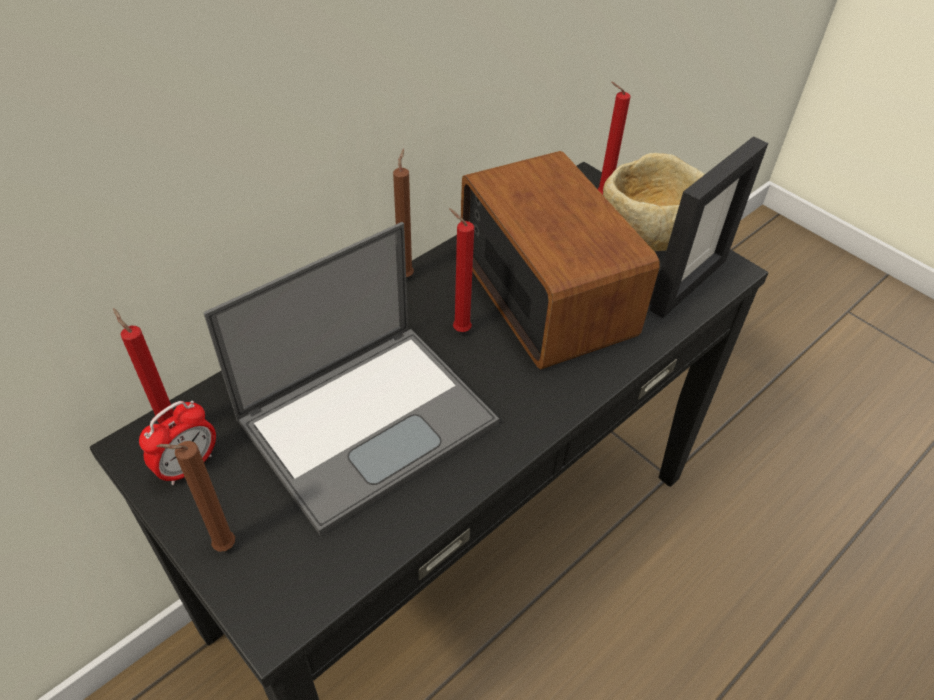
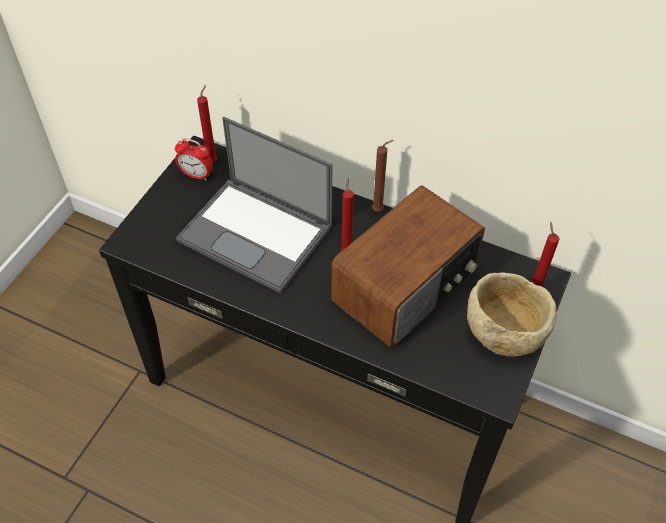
camera: 70 degrees right, 5 degrees up
(221, 547) = (157, 207): brown candle -> none
(686, 283) = (464, 369): picture frame -> none

